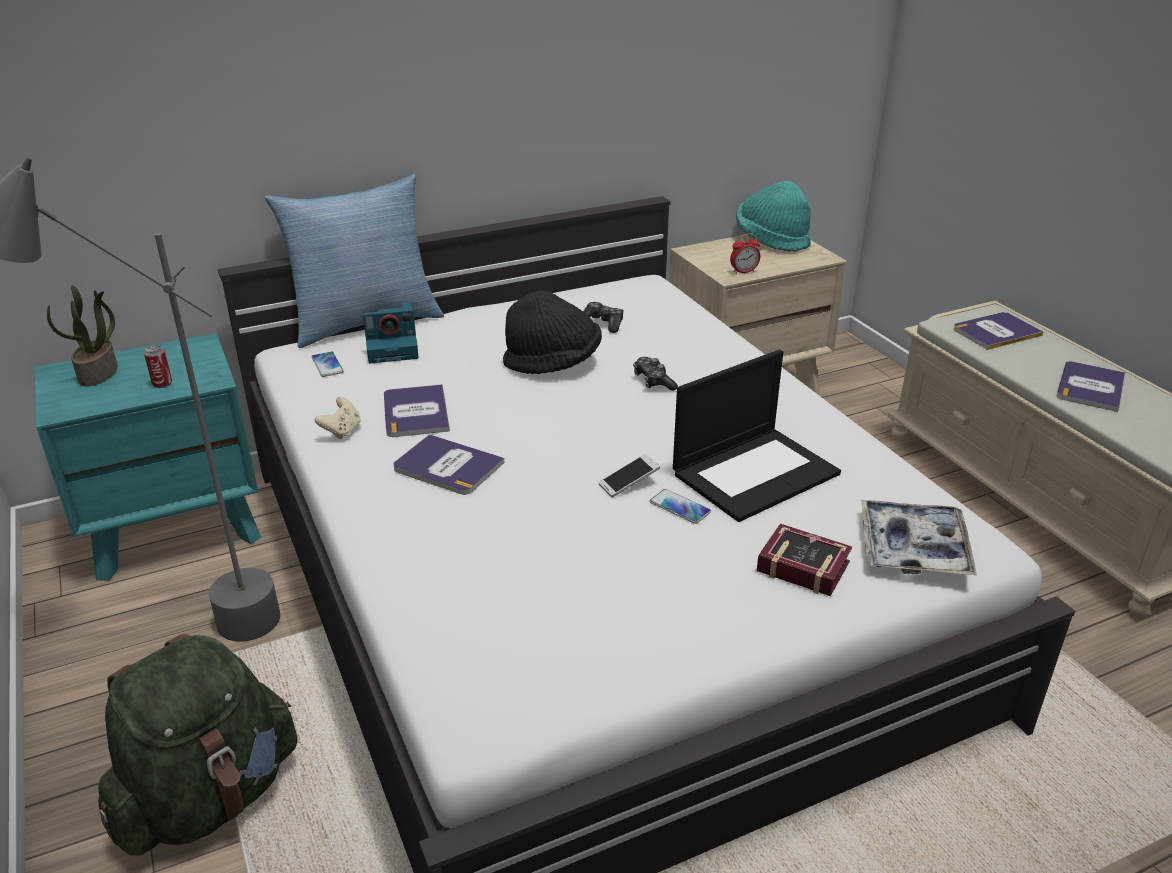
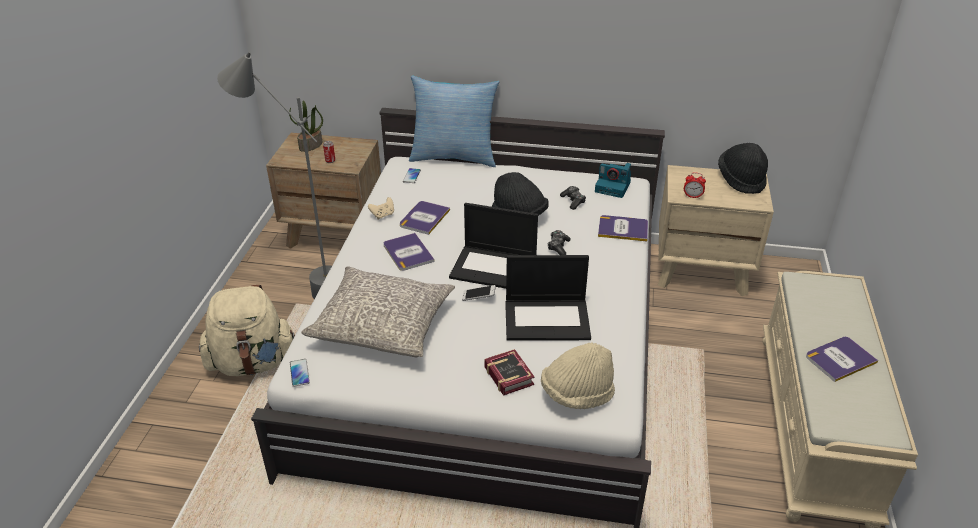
camera: 35 degrees right, 5 degrees up
(175, 527) = (335, 233): turquoise nightstand -> brown nightstand
(210, 798) = (253, 362): green backpack -> beige backpack
(393, 348) = (451, 177): camera -> camera (613, 187)
(533, 582) = (383, 324): none -> grey pillow
(603, 437) = (494, 268): none -> laptop
(680, 507) = (488, 320): phone -> phone (299, 373)
(772, 240) = (741, 180): turquoise hat -> black hat
(913, 548) = (576, 394): tray -> beige hat
(996, 332) = (828, 298): book -> book (623, 229)

